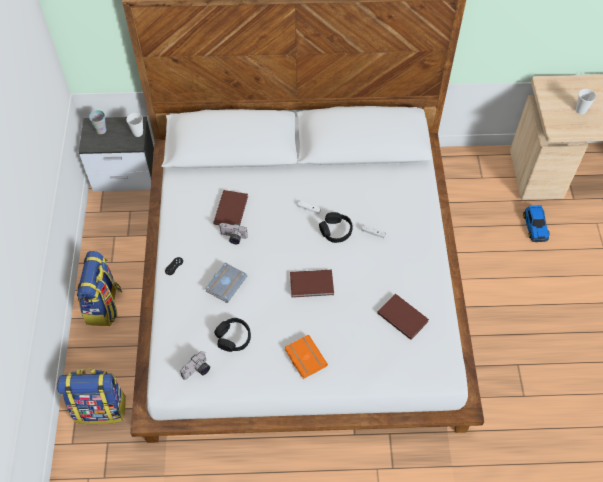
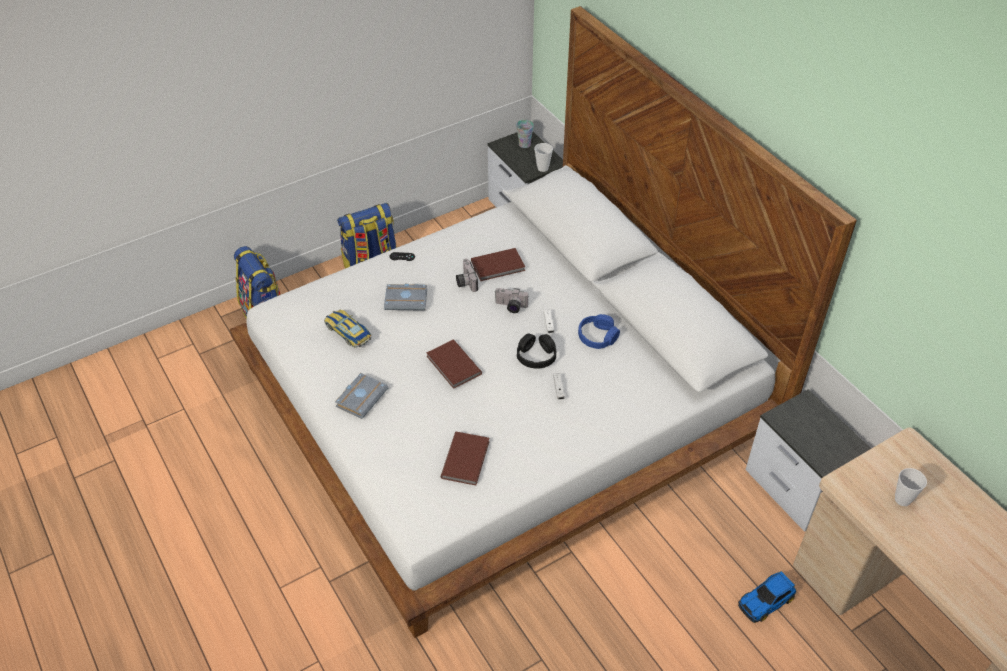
camera: 60 degrees right, 10 degrees down
(197, 371) = (296, 324): camera -> camera (510, 307)
(233, 338) = (348, 332): black headphones -> toy car
(304, 358) = (361, 397): orange book -> grey book
(340, 187) = (597, 336): none -> blue headphones
(469, 166) = (797, 489): none -> nightstand

